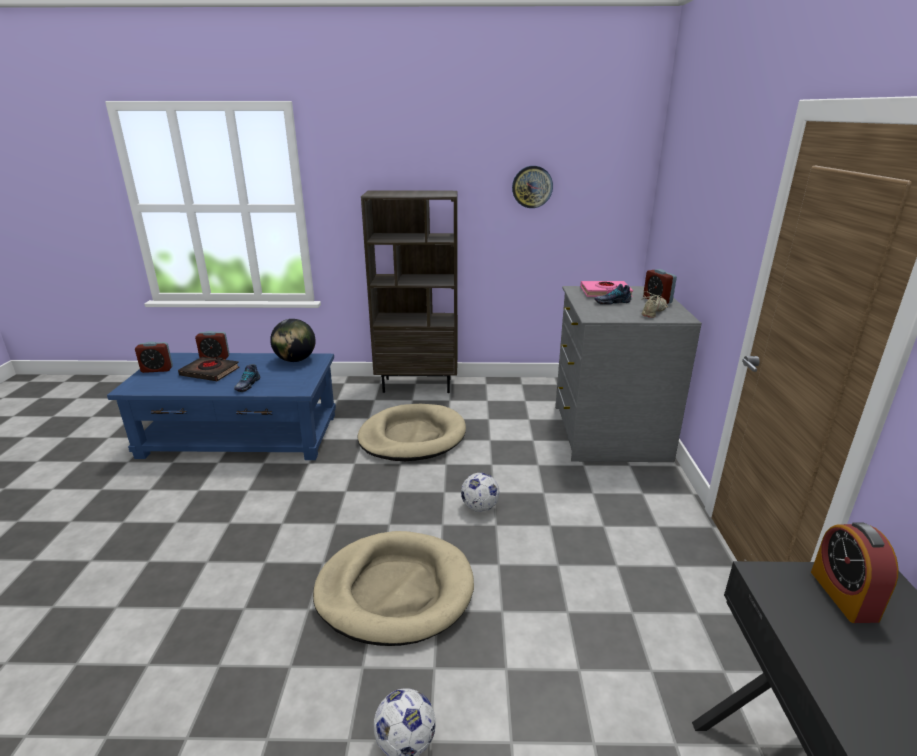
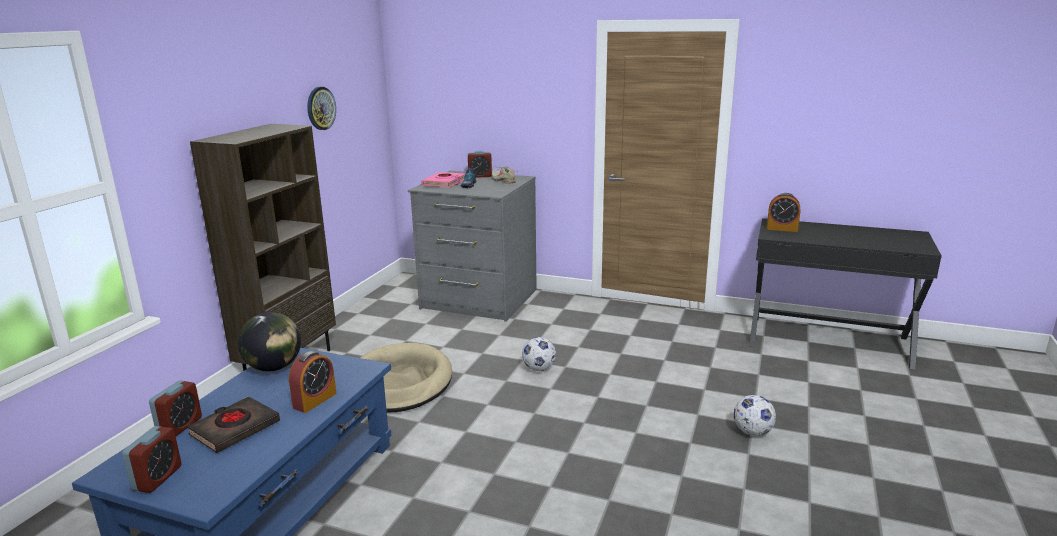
camera: 70 degrees left, 5 degrees down
(247, 385) = (315, 400): shoe -> alarm clock
(395, 590) = (619, 420): beige dog bed -> none

